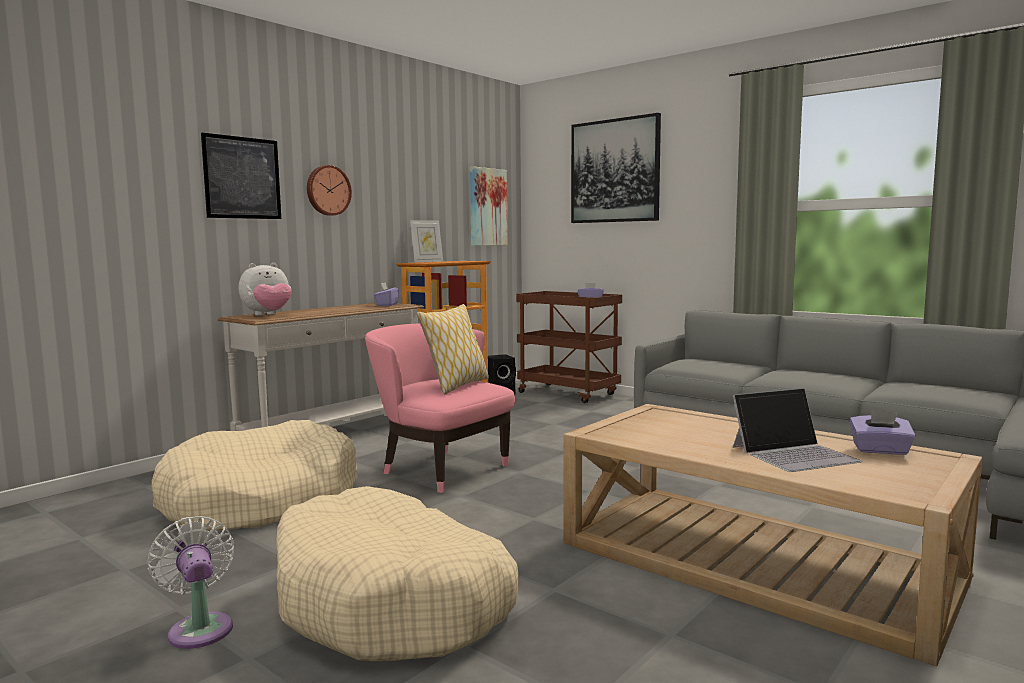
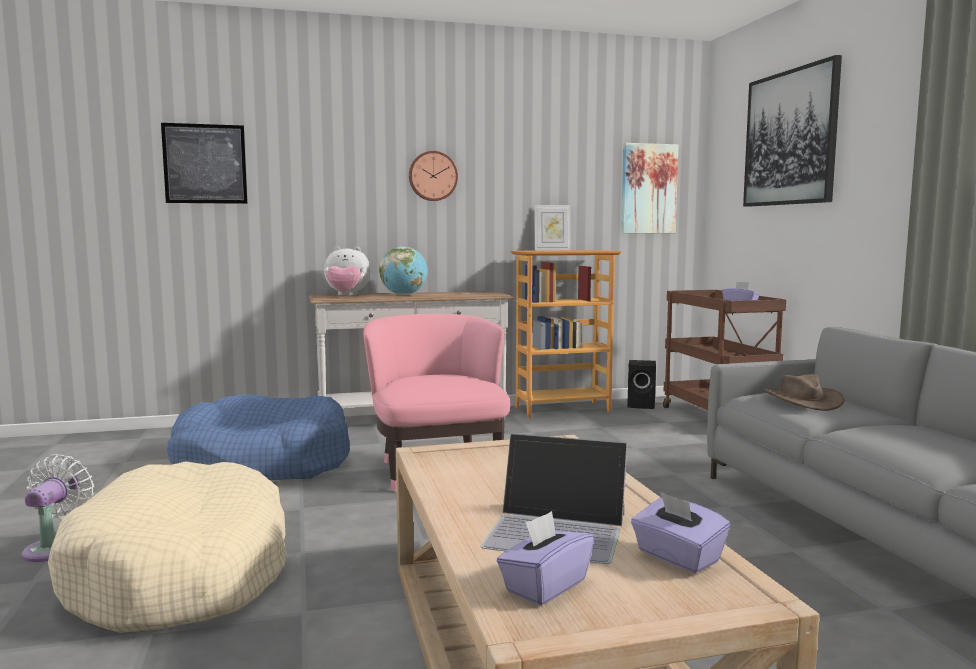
camera: 35 degrees right, 0 degrees up
(242, 178) = (340, 167): picture -> picture (205, 164)
(260, 500) = (263, 462): beige dog bed -> blue dog bed
(323, 310) = (404, 295): none -> globe
(386, 305) = (479, 293): purple tissue box -> purple tissue box (545, 586)
(456, 386) = (449, 383): pillow -> none
(705, 363) = (801, 400): none -> brown hat

